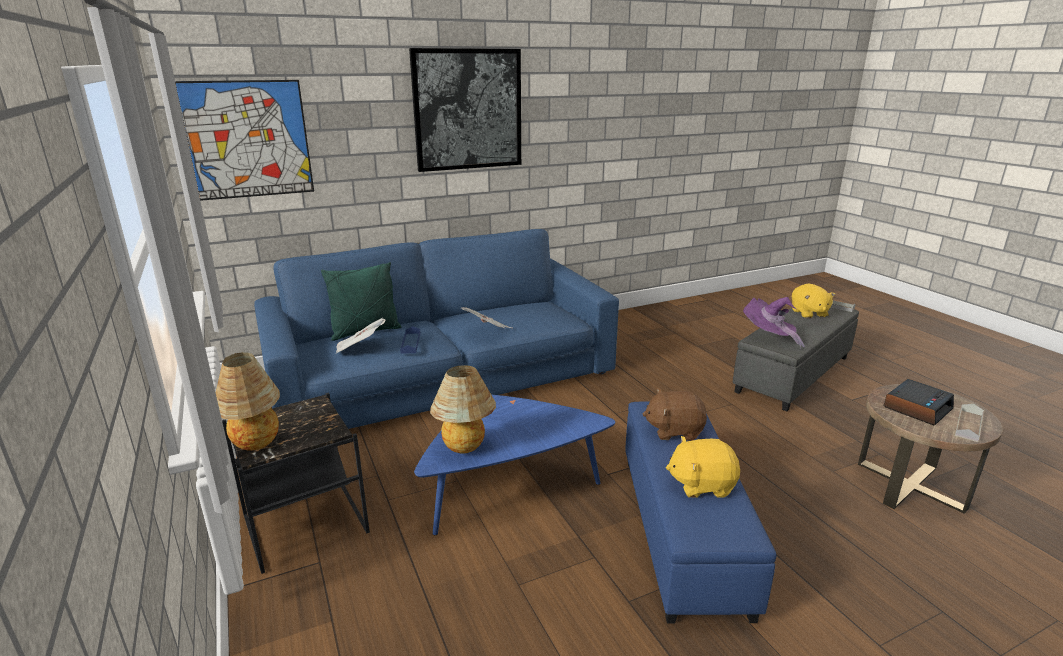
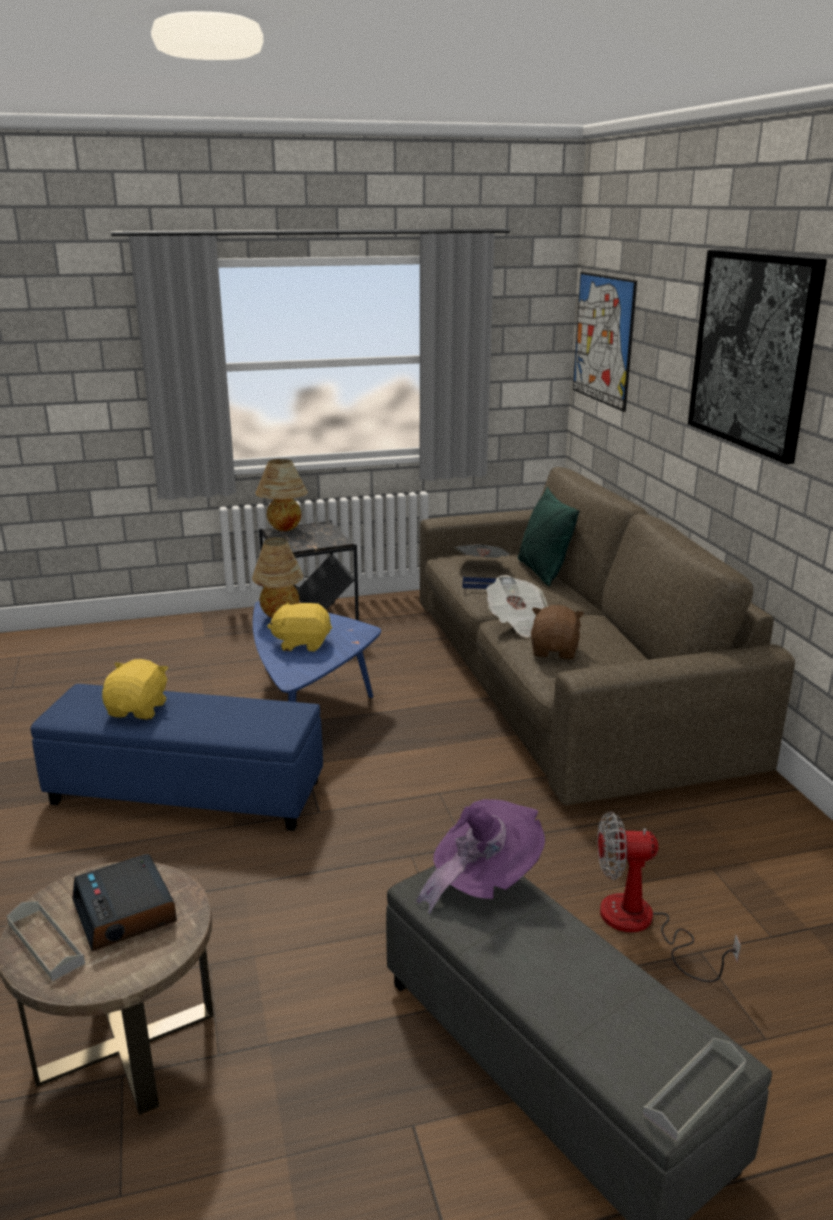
camera: 100 degrees right, 0 degrees up
(443, 377) = (563, 679): blue sofa -> brown sofa
(674, 430) = (237, 715): brown plush toy -> brown plush toy (555, 651)
(691, 356) = (642, 925): none -> fan
(809, 313) = (627, 1008): yellow plush toy -> yellow plush toy (302, 643)

